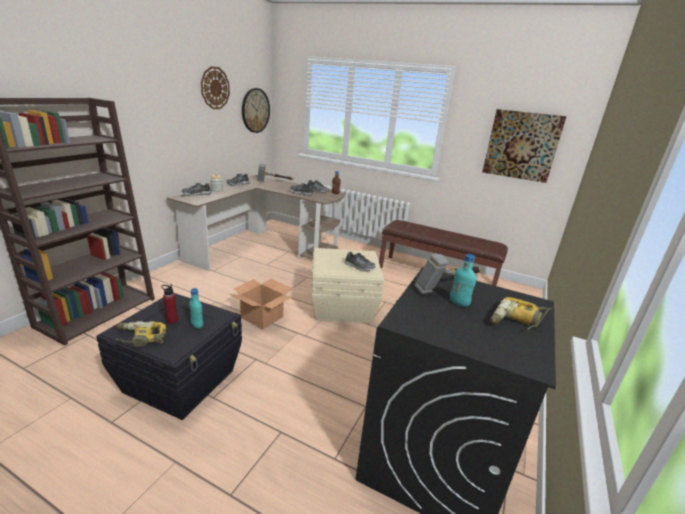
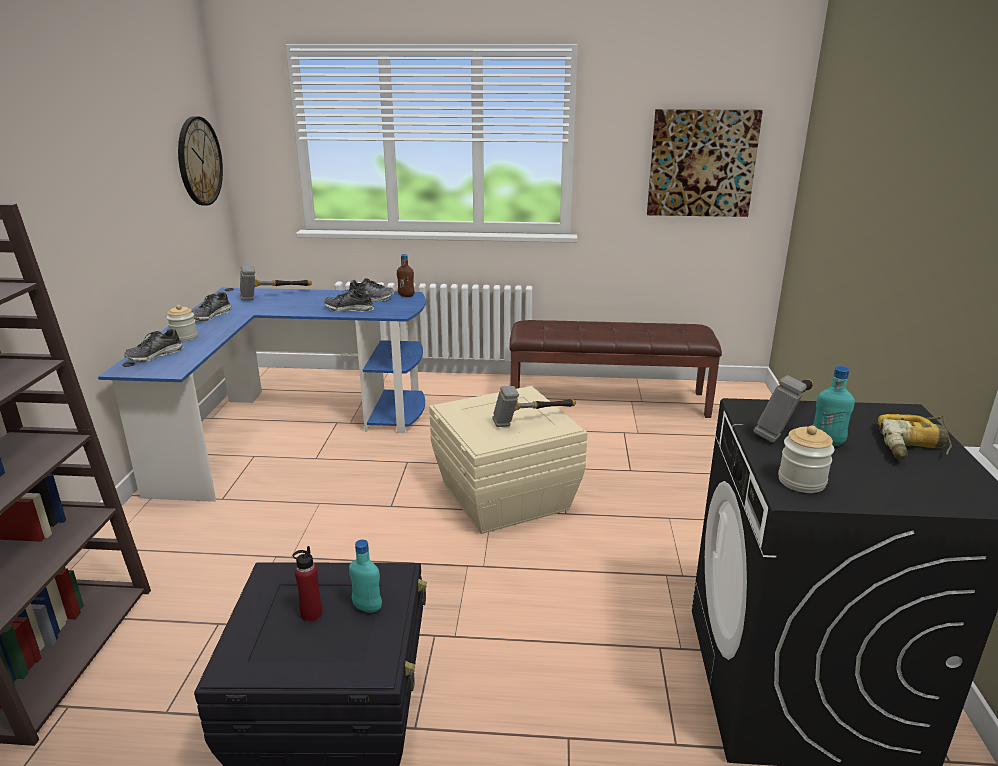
camera: 20 degrees left, 0 degrees up
(140, 338) = (288, 666): power drill -> none
(215, 88) = (133, 131): wall clock -> none
(261, 317) = (384, 558): cardboard box -> none
(264, 248) = (286, 428): brown desk -> blue desk
(359, 267) = (533, 421): shoe -> hammer
(415, 317) = (801, 481): none -> jar

